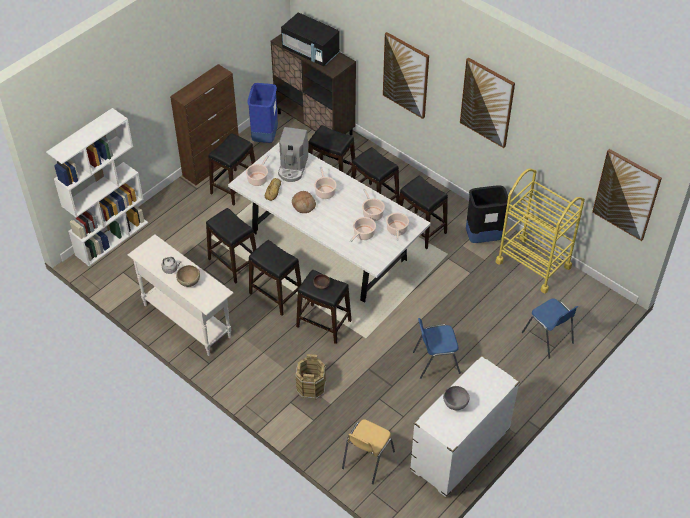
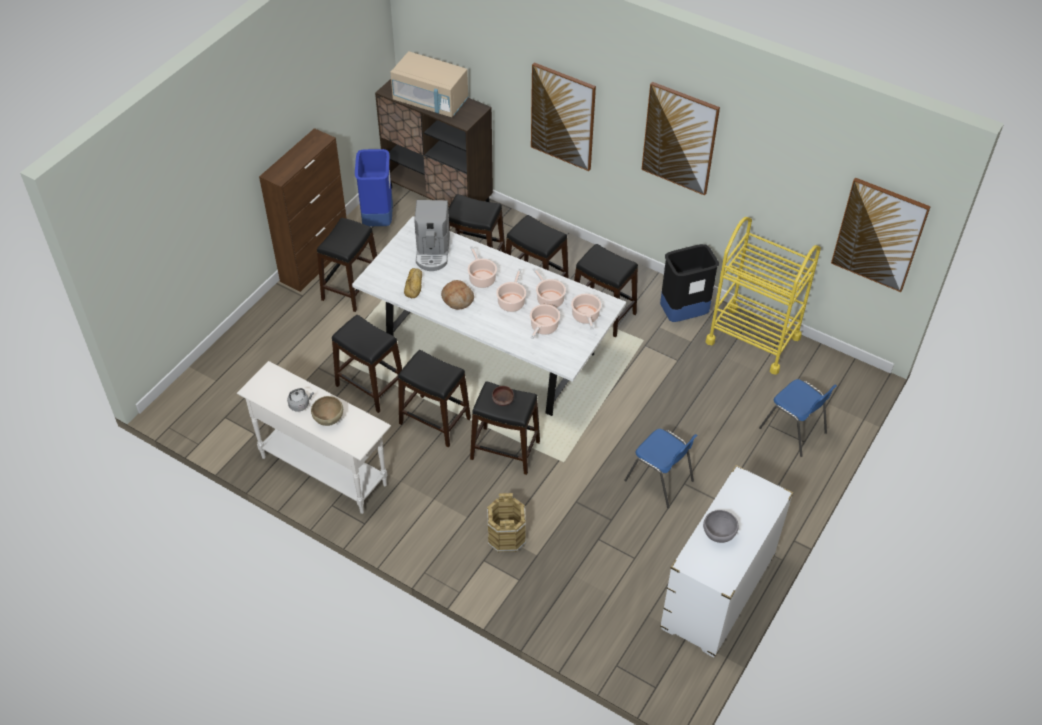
camera: 10 degrees left, 0 degrees up
(112, 238) = (201, 374): white bookcase -> none
(258, 179) = (390, 272): cooking pot -> cooking pot (511, 302)
(311, 52) = (431, 101): black microwave -> beige microwave
(367, 460) = (601, 623): yellow chair -> none
(435, 362) = (659, 481): blue chair -> blue chair turned 120 degrees counterclockwise

